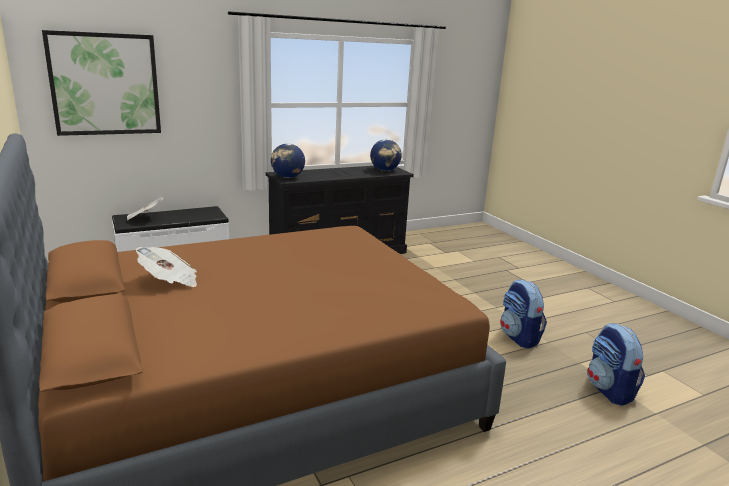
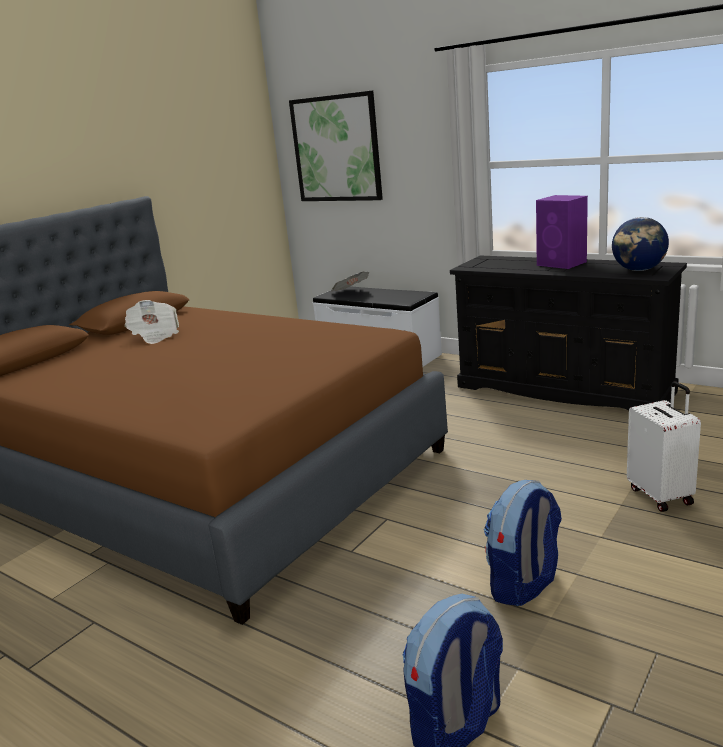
camera: 65 degrees right, 0 degrees up
(287, 177) = (480, 264): globe -> none
(336, 171) = (562, 263): none -> purple speaker
(475, 283) = (661, 495): none -> white suitcase

